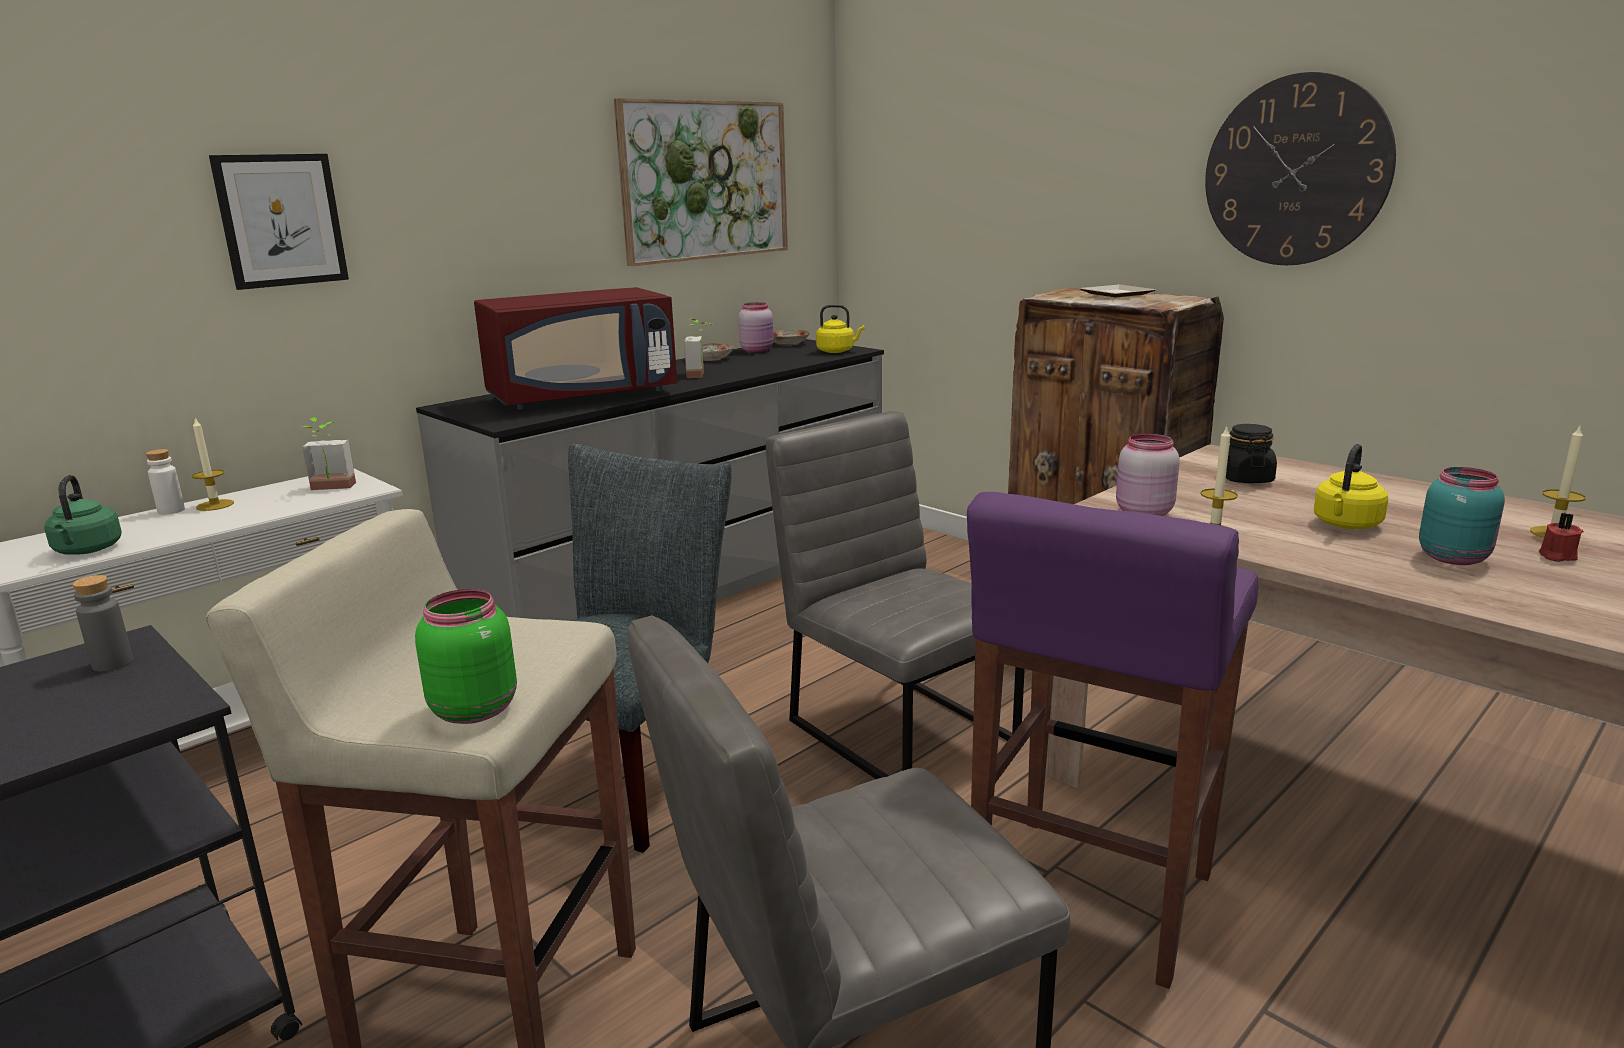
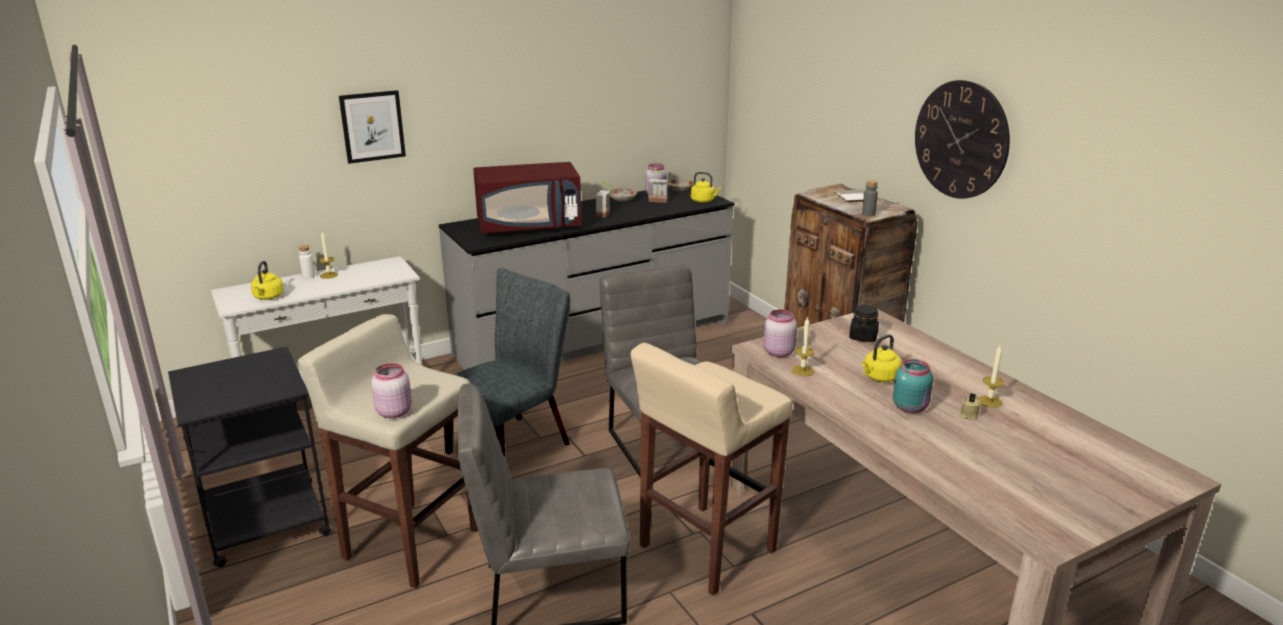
camera: 15 degrees right, 5 degrees up
(87, 550) = (268, 297): green kettle -> yellow kettle
(112, 663) = (269, 364): grey bottle -> grey bottle (868, 214)
(331, 488) = (385, 271): potted plant -> potted plant (657, 202)
(474, 708) = (394, 412): green jar -> pink jar
(705, 181) = (629, 88): picture -> none
(1089, 898) = (705, 549): purple stool -> beige stool
(1556, 556) = (968, 415): red candle -> beige candle

